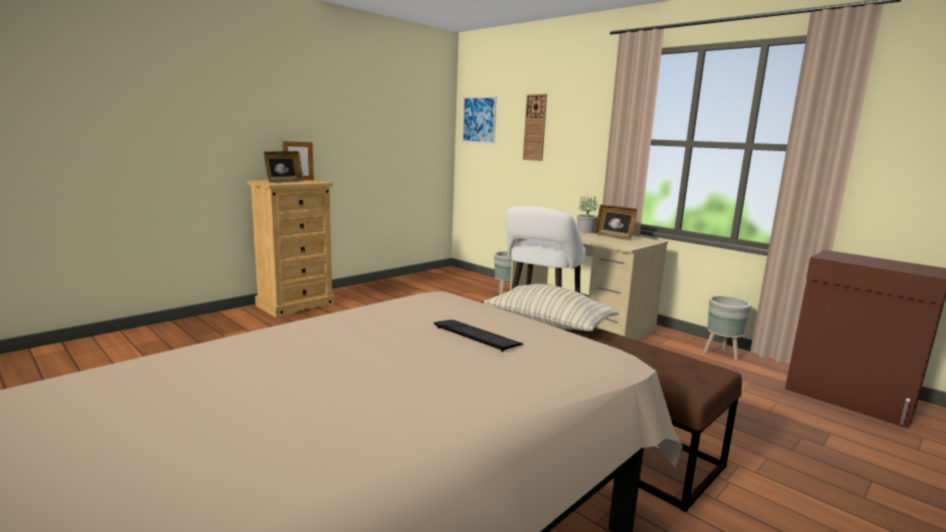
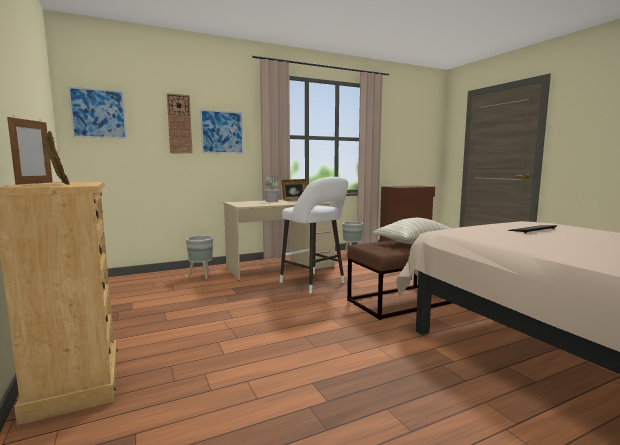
camera: 70 degrees left, 5 degrees down
(574, 136) = (222, 132): none -> picture

